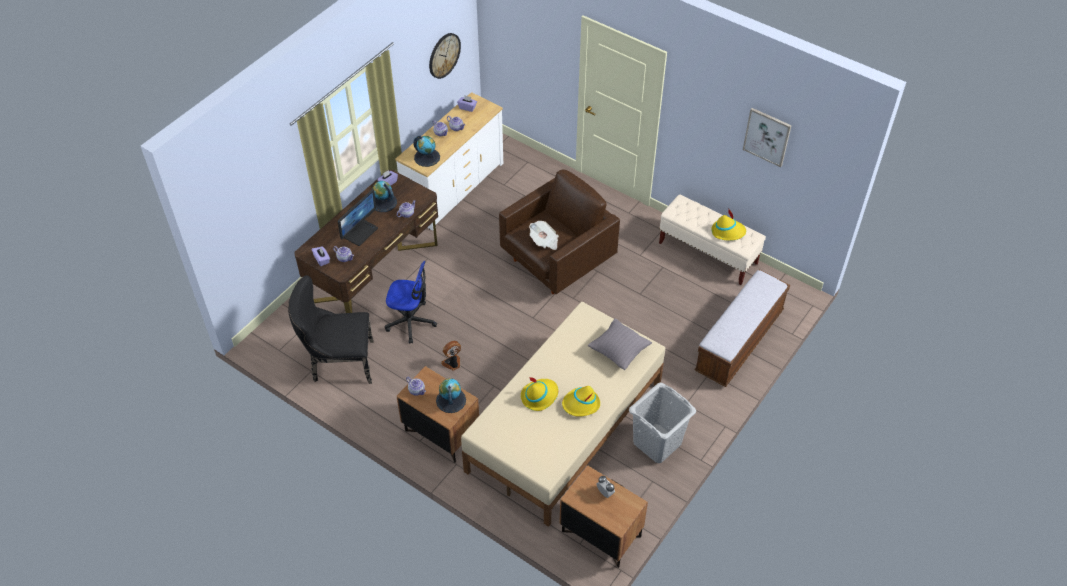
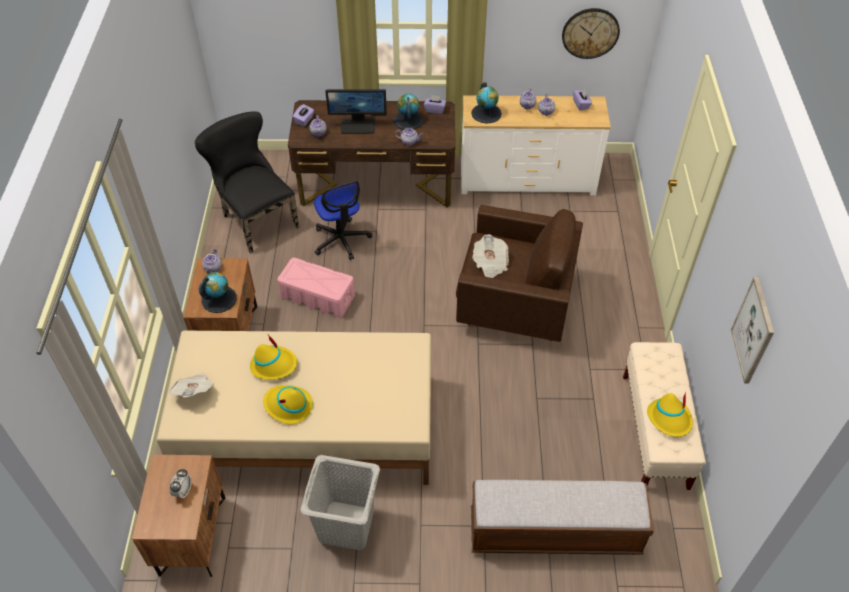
camera: 55 degrees right, 0 degrees up
(452, 363) = (317, 296): fan -> pink storage box
(525, 451) = (194, 391): none -> newspaper
(619, 351) = (386, 402): grey pillow -> none

